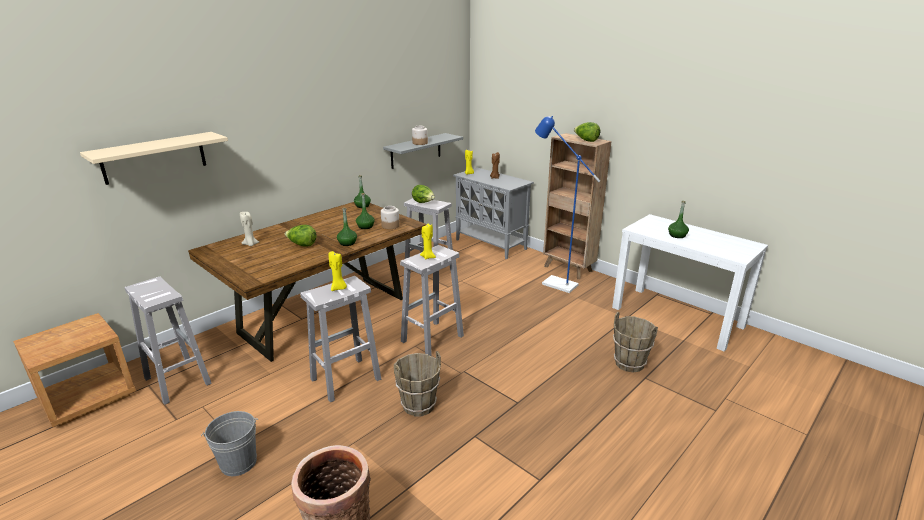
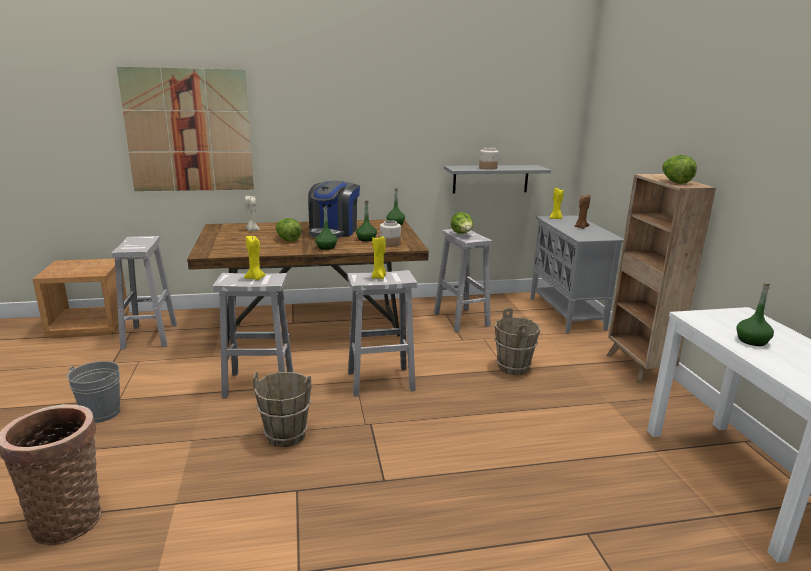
camera: 35 degrees right, 5 degrees down
(154, 157) = (189, 131): beige shelf -> picture
(326, 226) = (333, 231): none -> coffee machine
(554, 283) = (597, 376): blue floor lamp -> none
(629, 363) = (586, 505): brown bucket -> brown bucket (513, 367)

